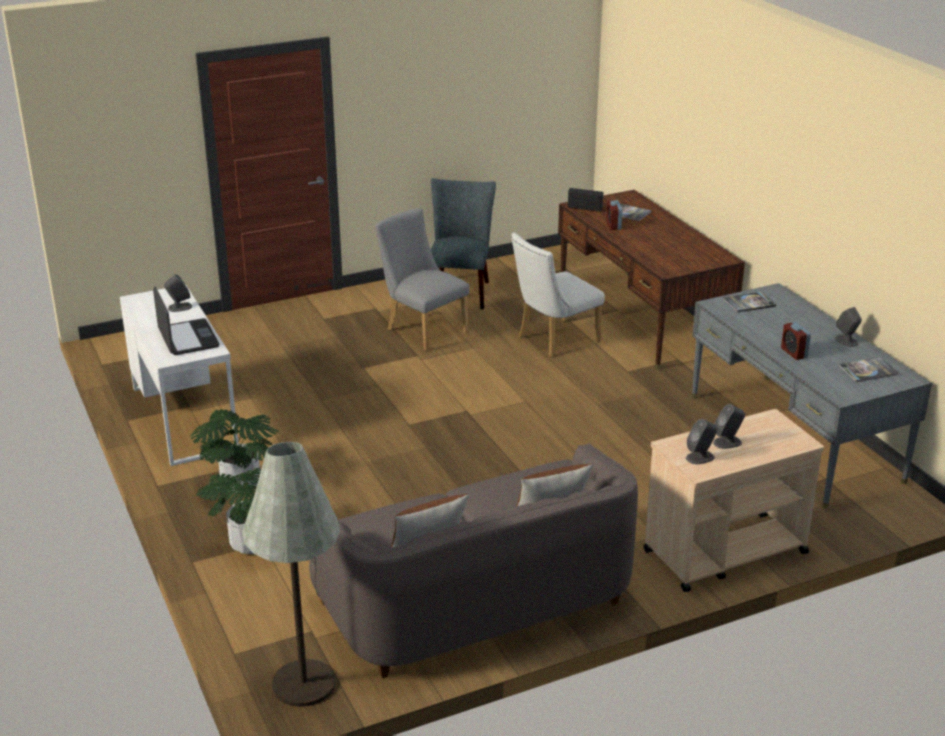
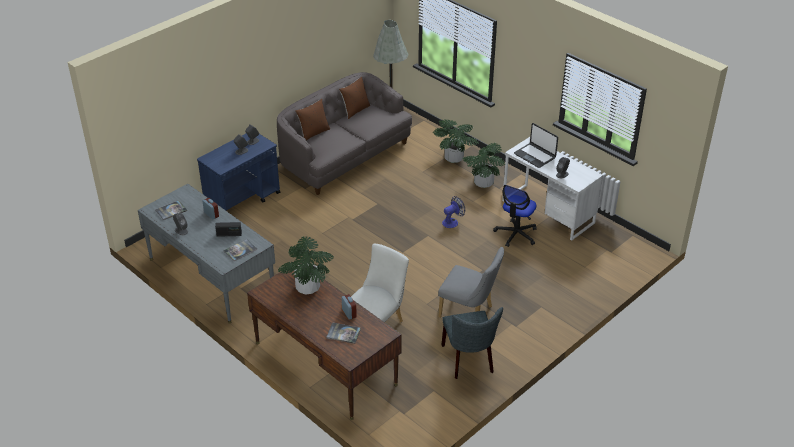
camera: 160 degrees right, 10 degrees up
(269, 398) = (516, 234): none -> office chair
(352, 435) = (452, 222): none -> fan
(585, 208) = (378, 332): radio -> radio (229, 234)
(658, 253) = (307, 288): none -> potted plant
(724, 552) = (243, 200): beige cart -> blue cart

